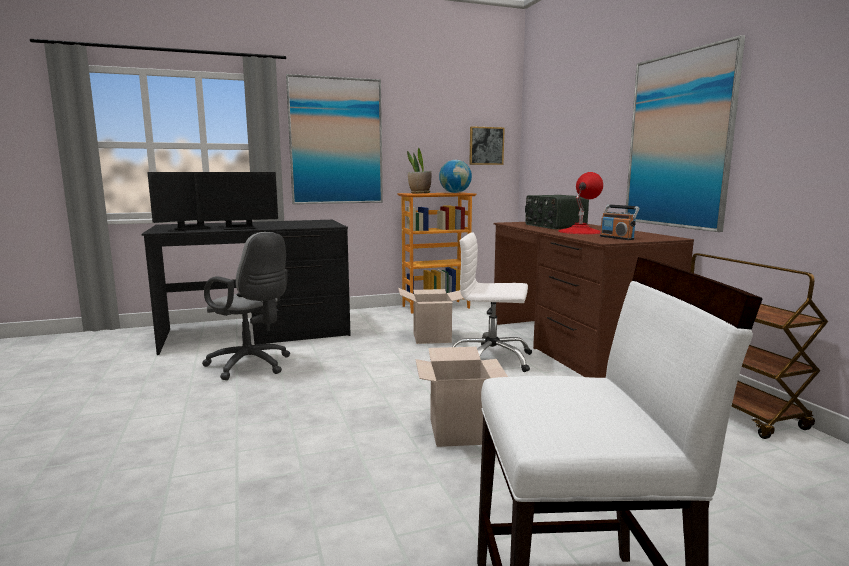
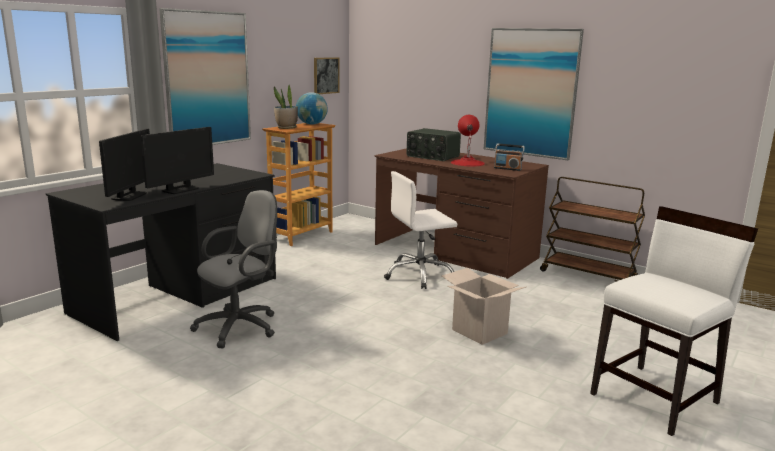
camera: 35 degrees left, 5 degrees up
(252, 366) = (241, 326): grey office chair -> grey office chair turned 45 degrees counterclockwise
(432, 338) = (348, 266): cardboard box -> none

